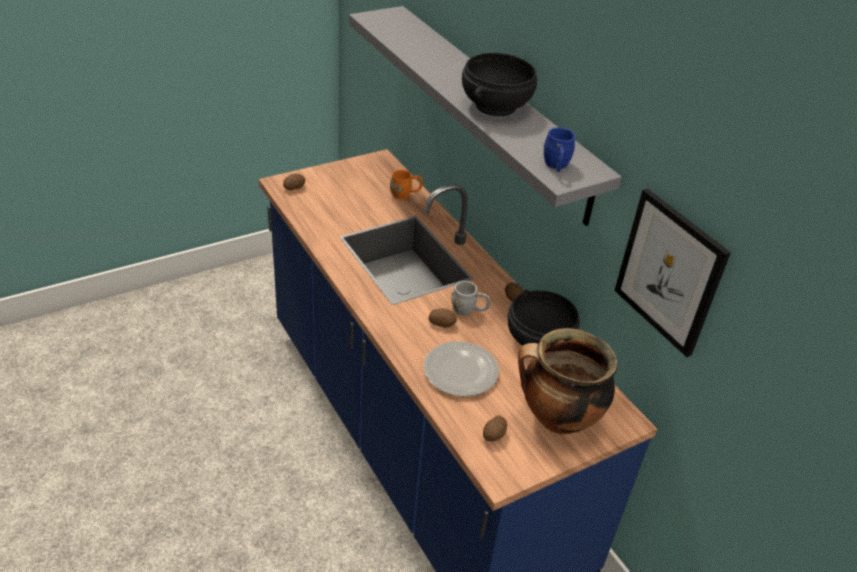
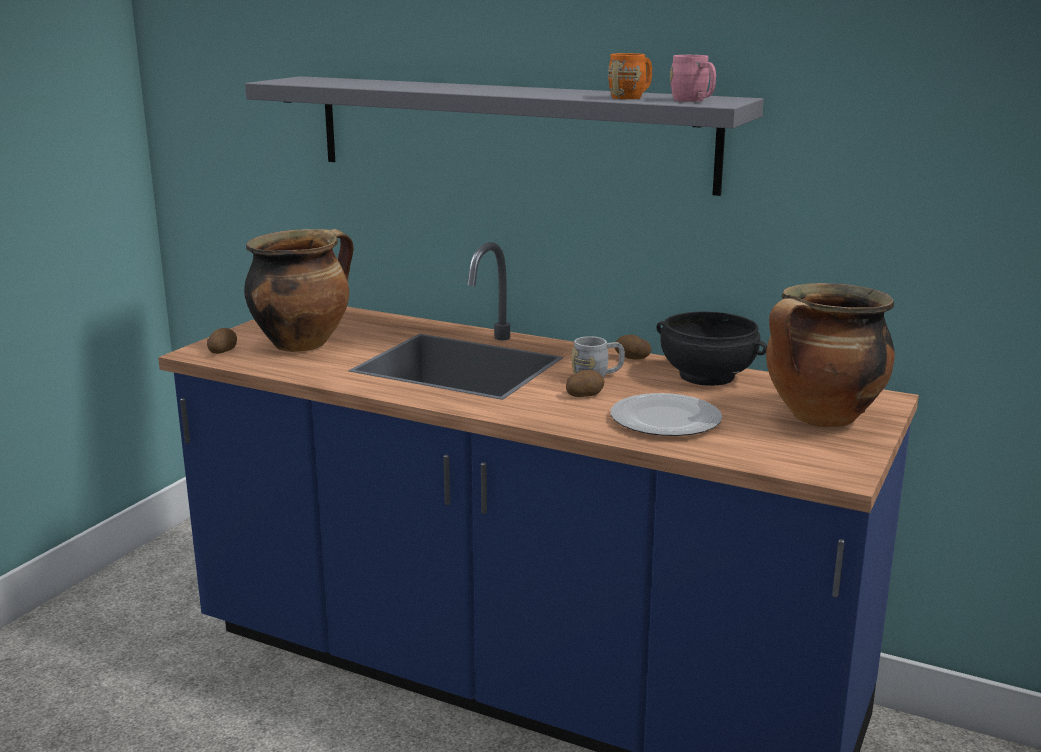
camera: 30 degrees left, 20 degrees down
(342, 198) = (303, 343): none -> cooking pot
(405, 194) = (380, 323): orange mug -> orange mug (632, 97)
(494, 106) = (548, 92): black bowl -> none
(494, 435) = (782, 450): potato -> none
(556, 166) = (694, 100): blue mug -> pink mug
(669, 272) = (873, 177): picture -> none

